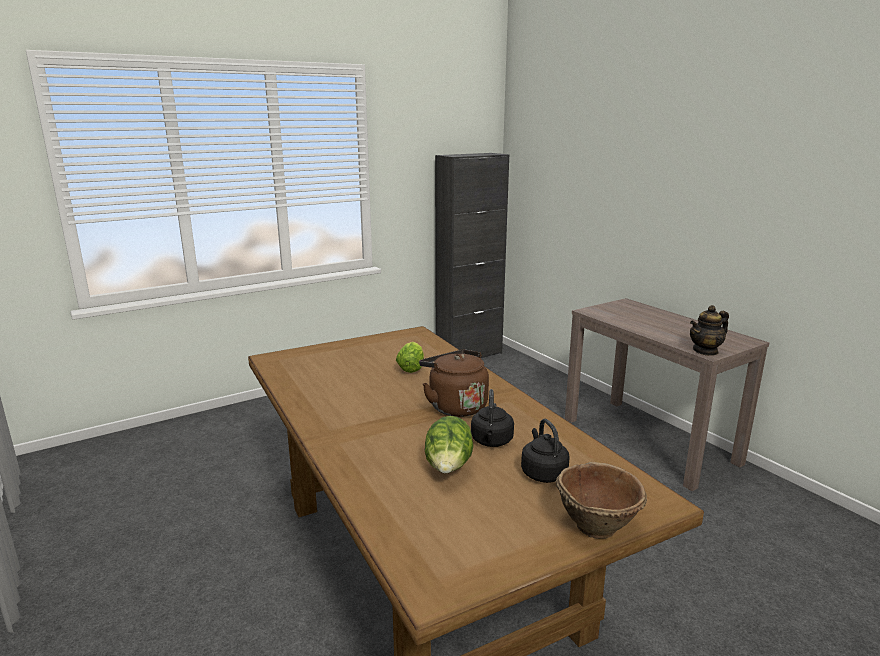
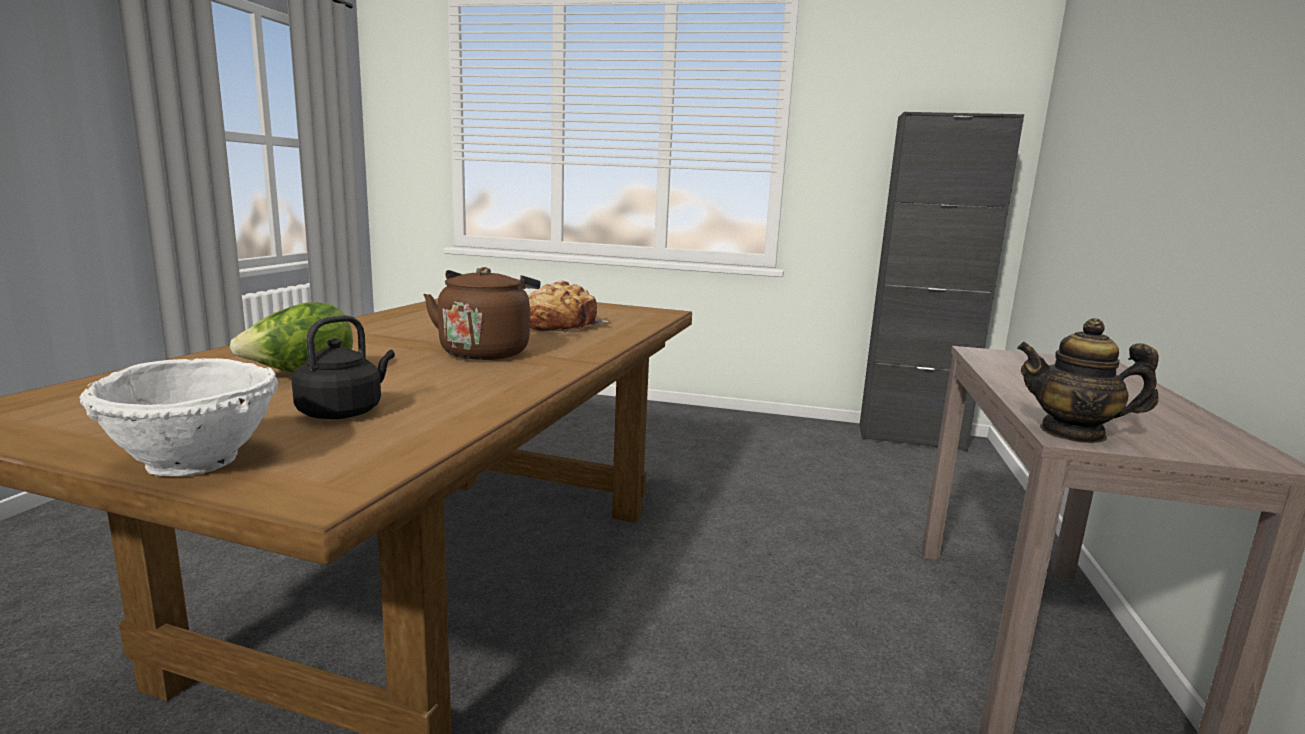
camera: 45 degrees right, 5 degrees down
(411, 367) = (560, 325): lettuce -> bread
(491, 442) = (406, 378): black kettle -> none
(597, 525) = (196, 463): brown bowl -> white bowl

